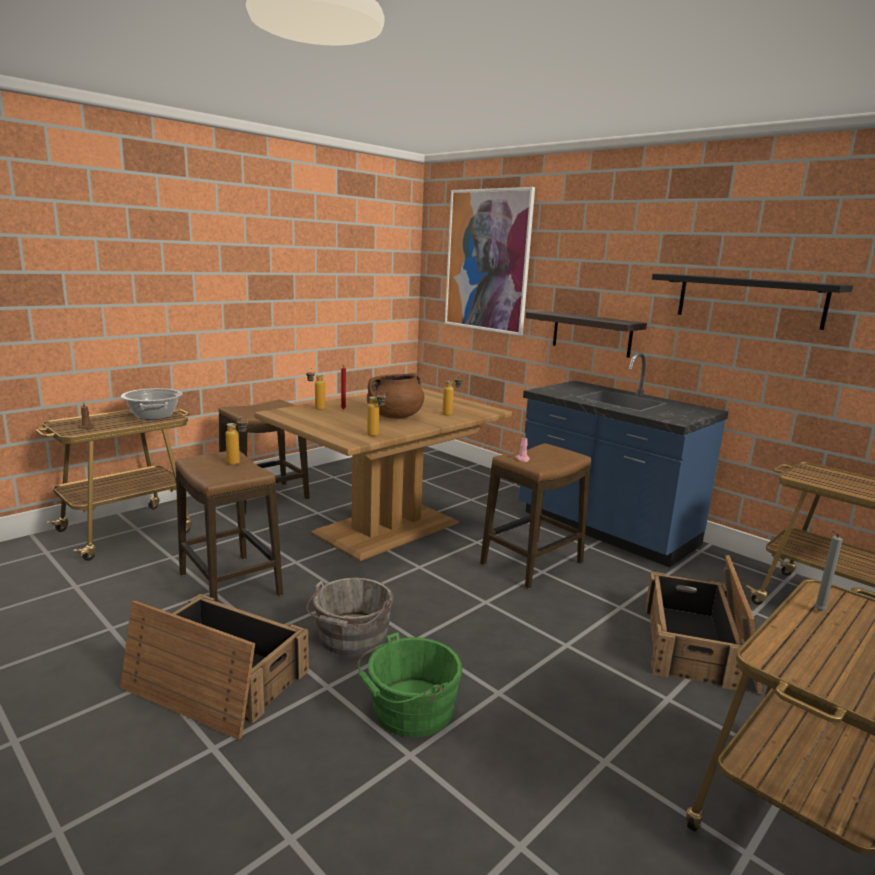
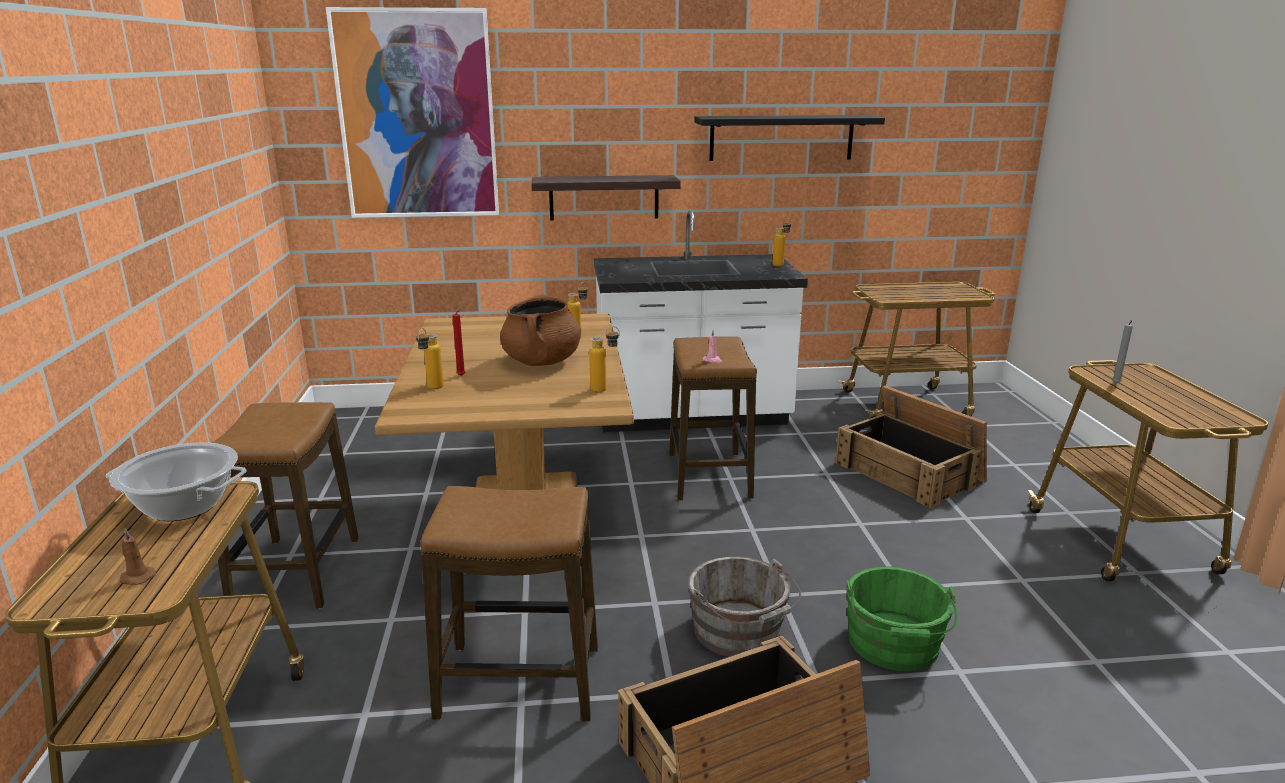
camera: 50 degrees left, 5 degrees up
(238, 463) = (509, 499): bottle -> bottle (780, 264)
(605, 530) = (692, 416): blue counter -> white counter

